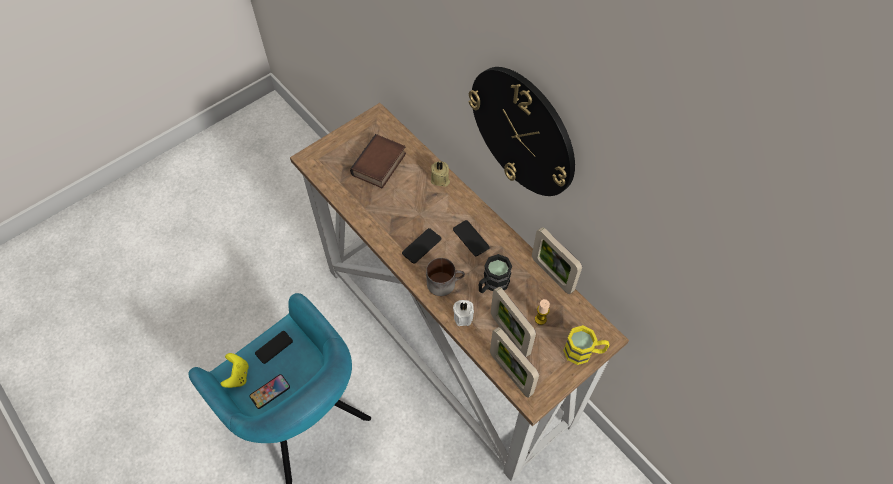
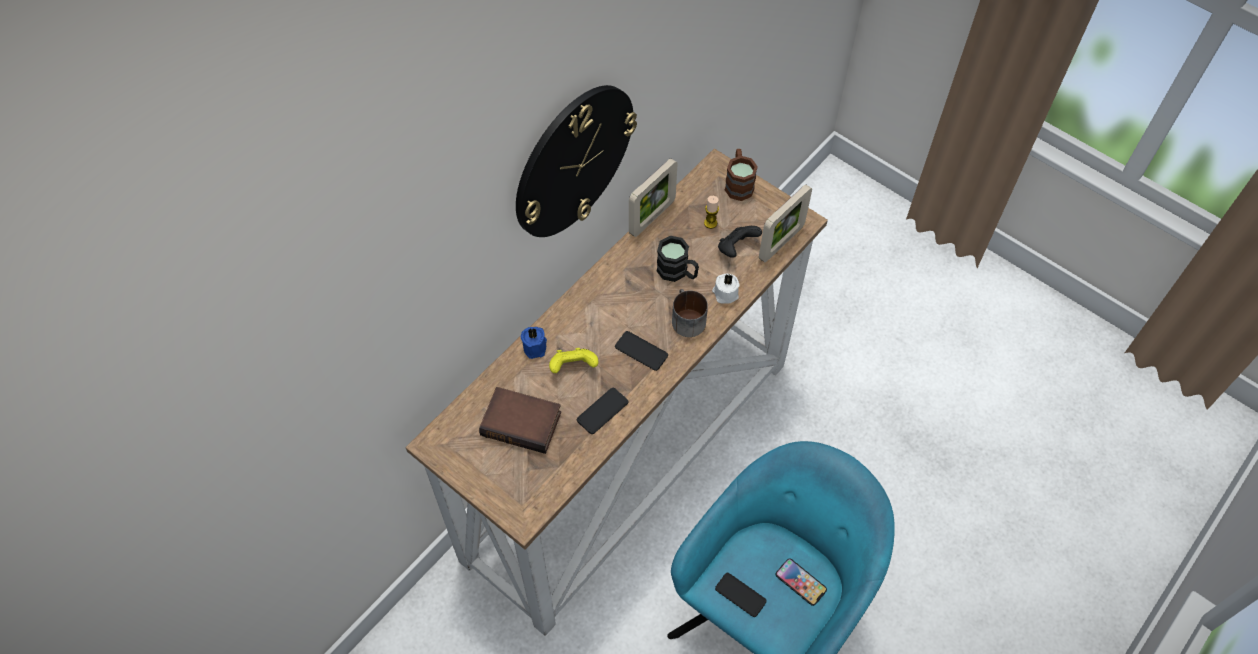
camera: 100 degrees left, 0 degrees up
(237, 375) = (790, 630): yellow game controller -> yellow game controller (573, 367)
(440, 179) = (536, 347): beige candle -> blue candle
(471, 238) = (619, 301): phone -> phone (602, 411)
(510, 335) = (736, 248): picture frame -> black game controller
(584, 352) = (738, 183): yellow mug -> brown mug

